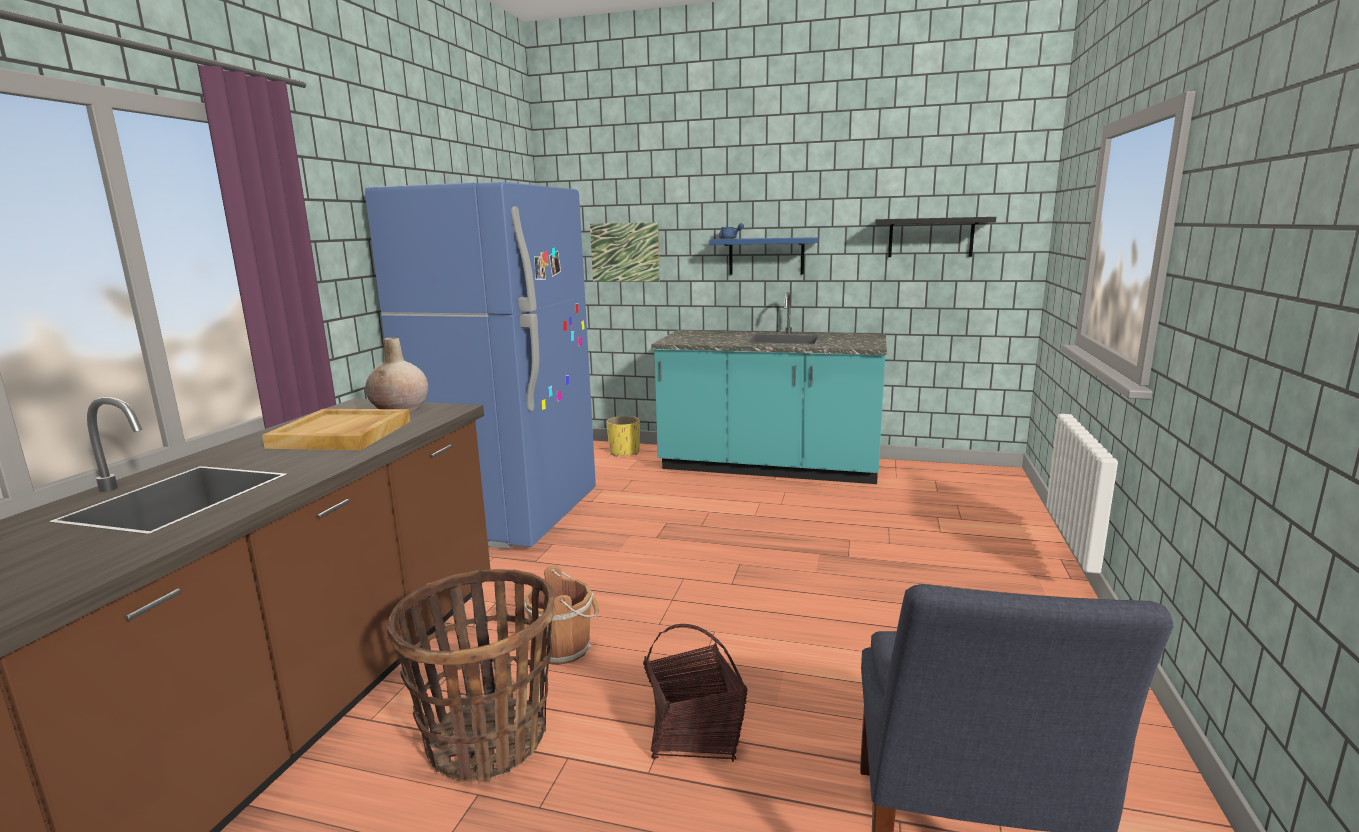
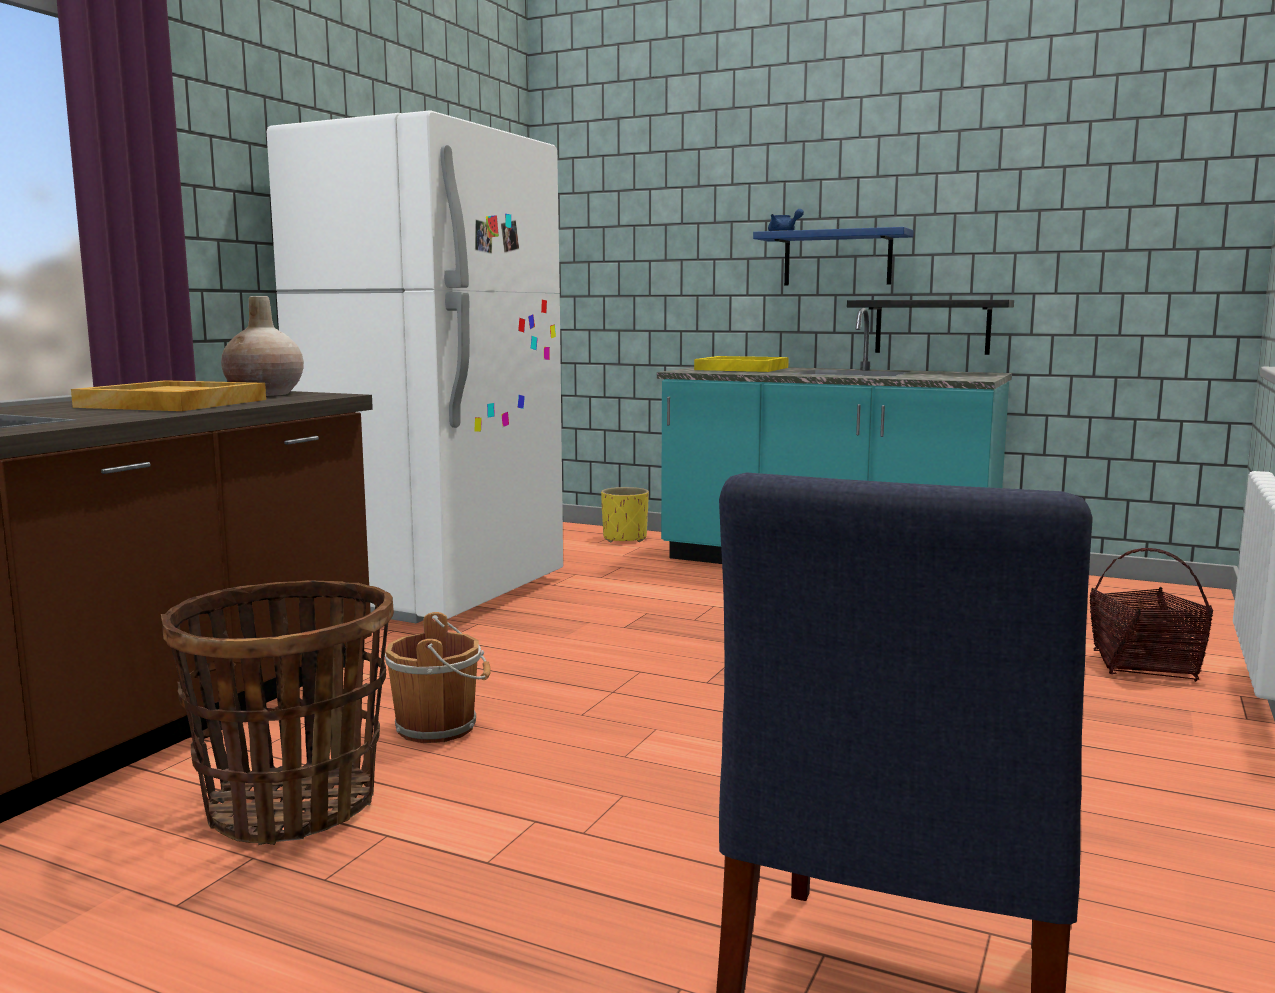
camera: 10 degrees right, 5 degrees down
(511, 516) = (437, 592): blue fridge -> white fridge
(625, 252) = (641, 255): picture -> none
(695, 733) = (572, 830): basket -> basket (1144, 666)
(704, 335) = (741, 368): none -> yellow tray
(930, 237) = (1082, 227): black shelf -> black shelf (932, 327)

